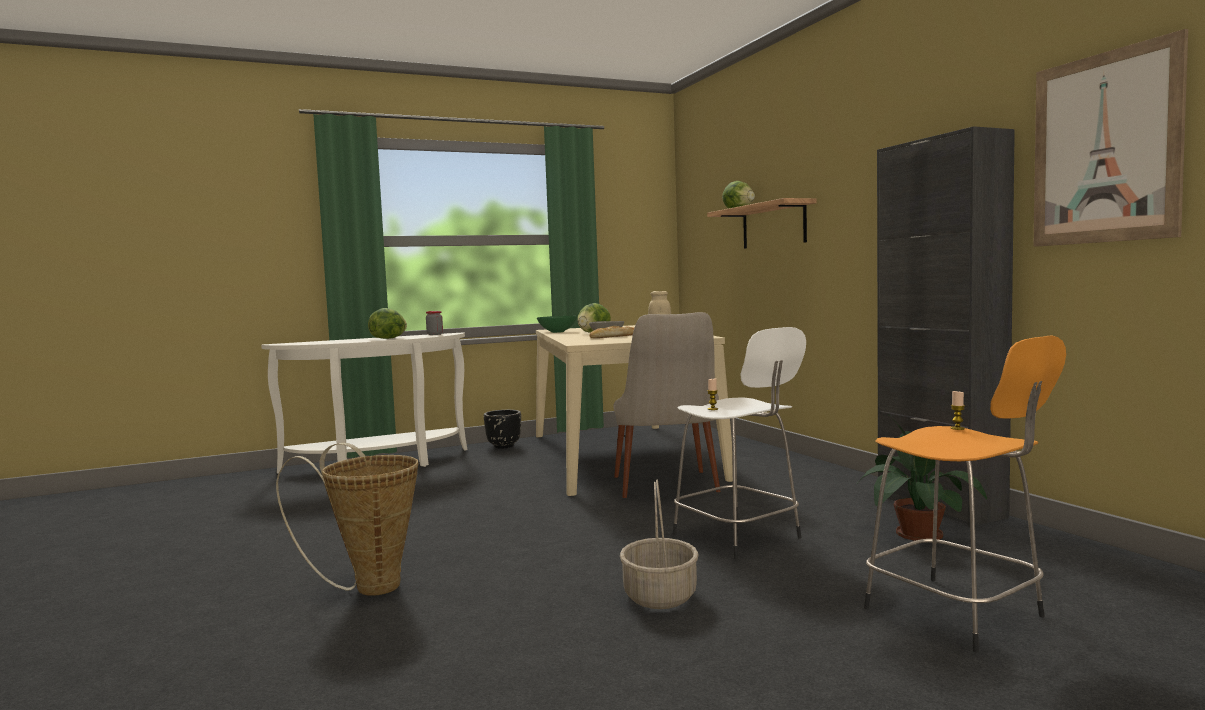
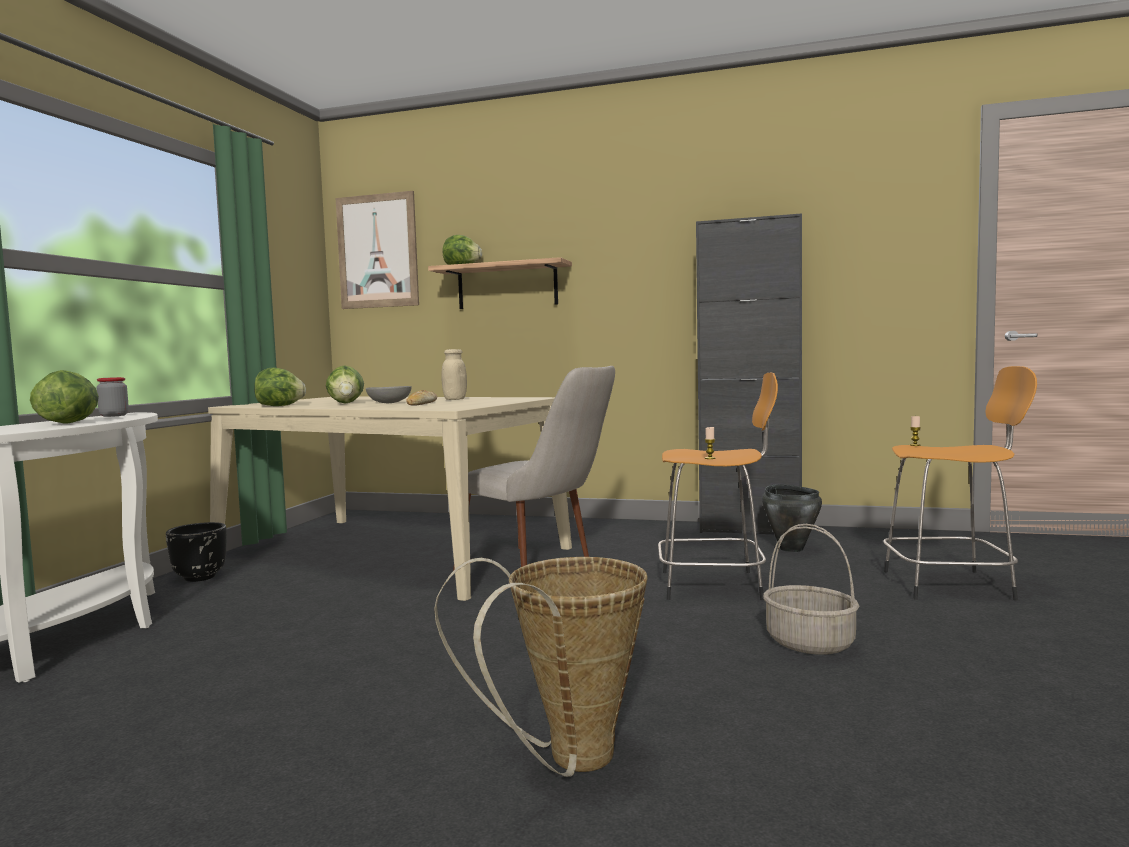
camera: 50 degrees left, 0 degrees up
(557, 332) = (279, 406): green bowl -> lettuce
(739, 537) = (715, 585): white stool -> orange stool
(914, 533) = (791, 549): potted plant -> black cooking pot
(1104, 148) = (871, 243): picture -> picture (377, 251)

